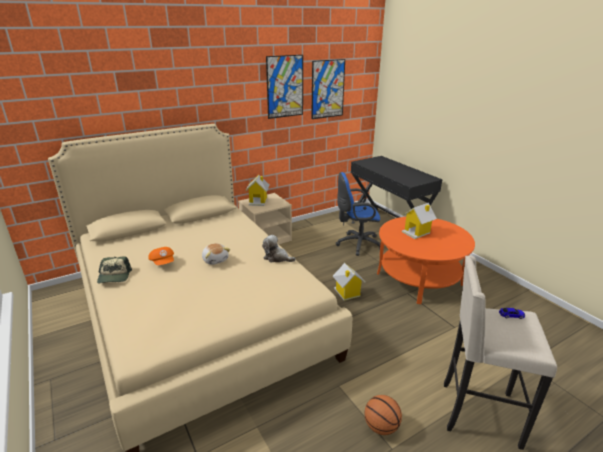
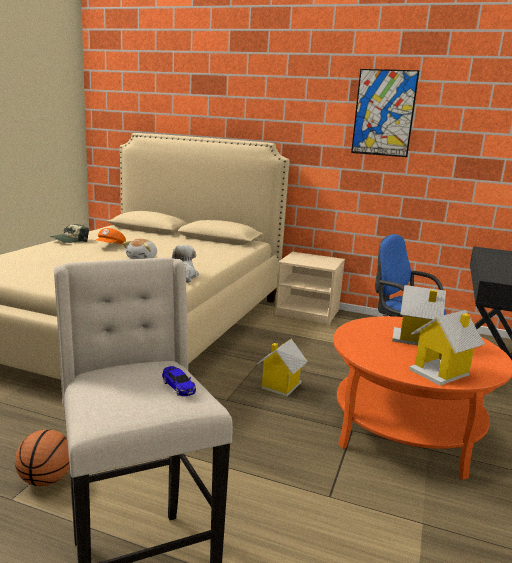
camera: 50 degrees right, 10 degrees down
(258, 201) = (308, 257): toy house -> toy house (441, 372)
(327, 89) = (458, 126): picture -> none

